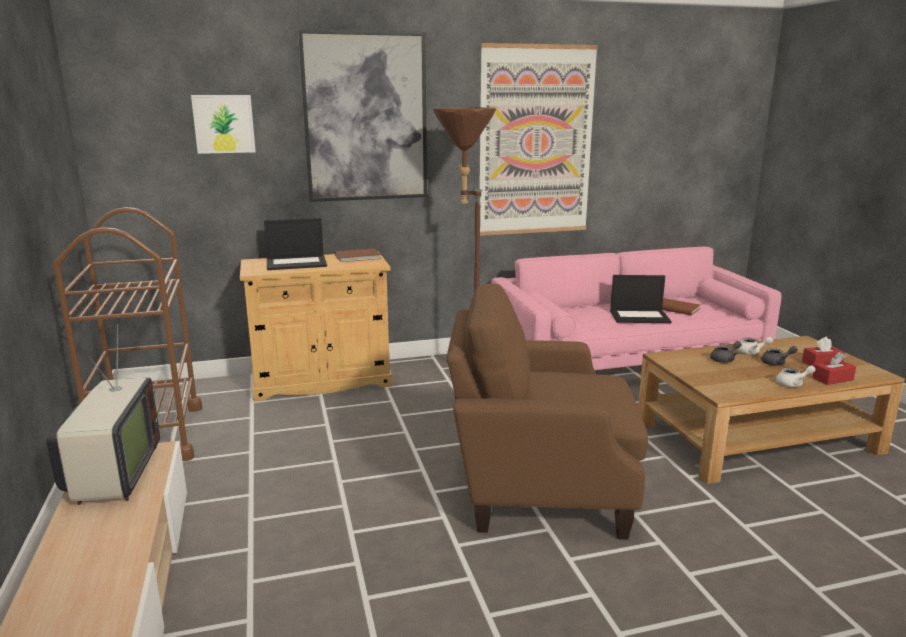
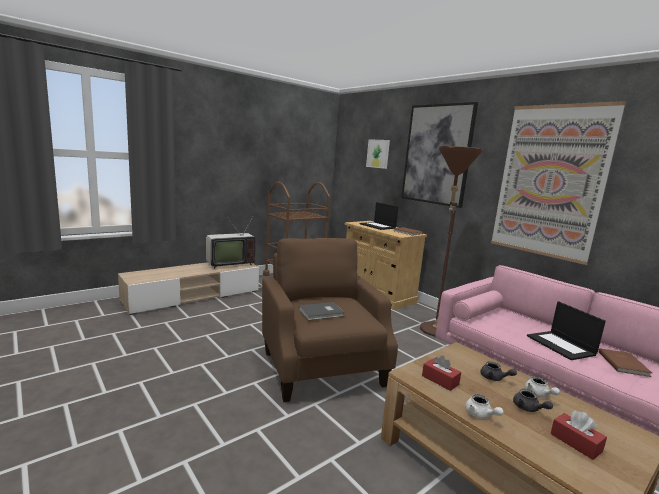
camera: 65 degrees right, 5 degrees down
(585, 398) = (322, 312): none -> grey book
(832, 379) = (531, 446): red tissue box -> red tissue box (440, 380)

